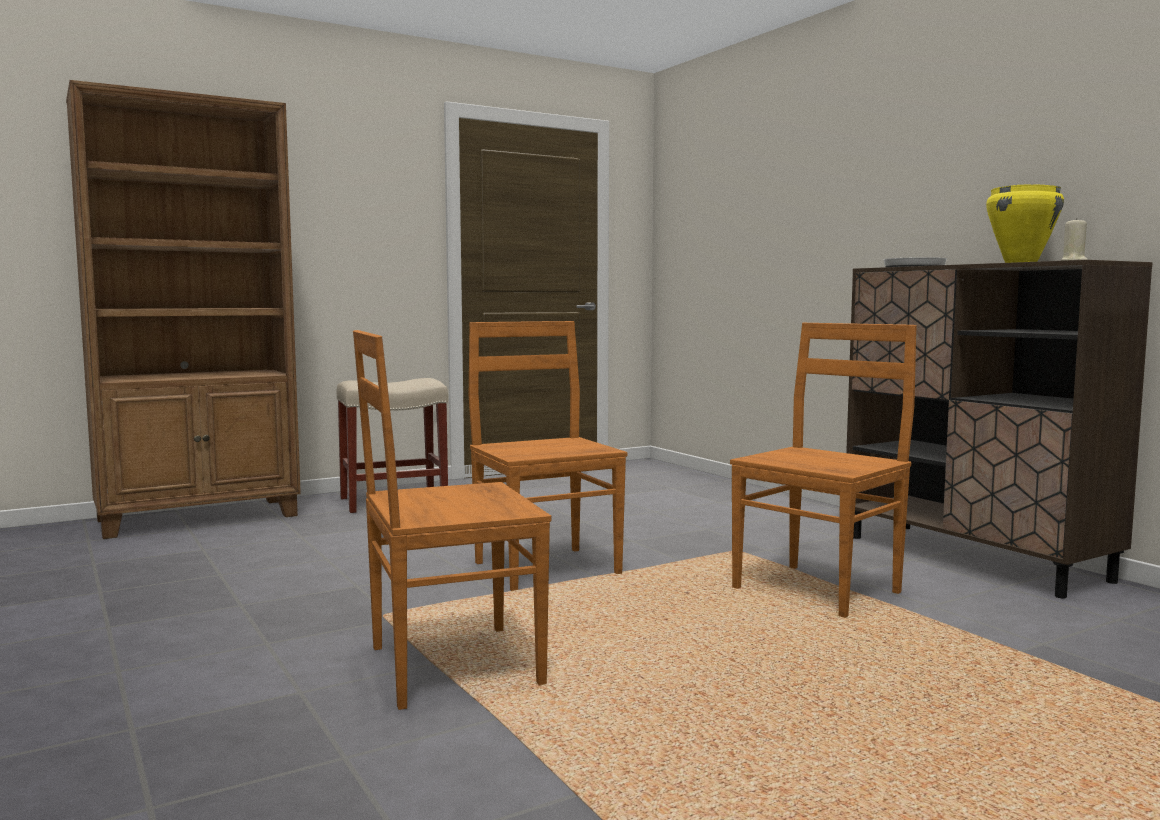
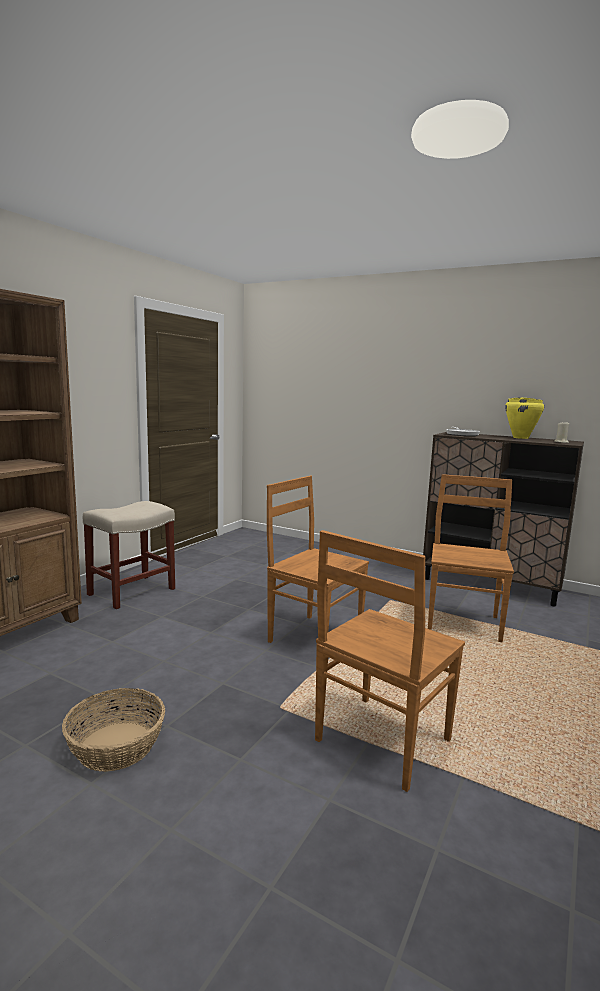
camera: 30 degrees left, 5 degrees up
(171, 608) = (116, 745): none -> basket

